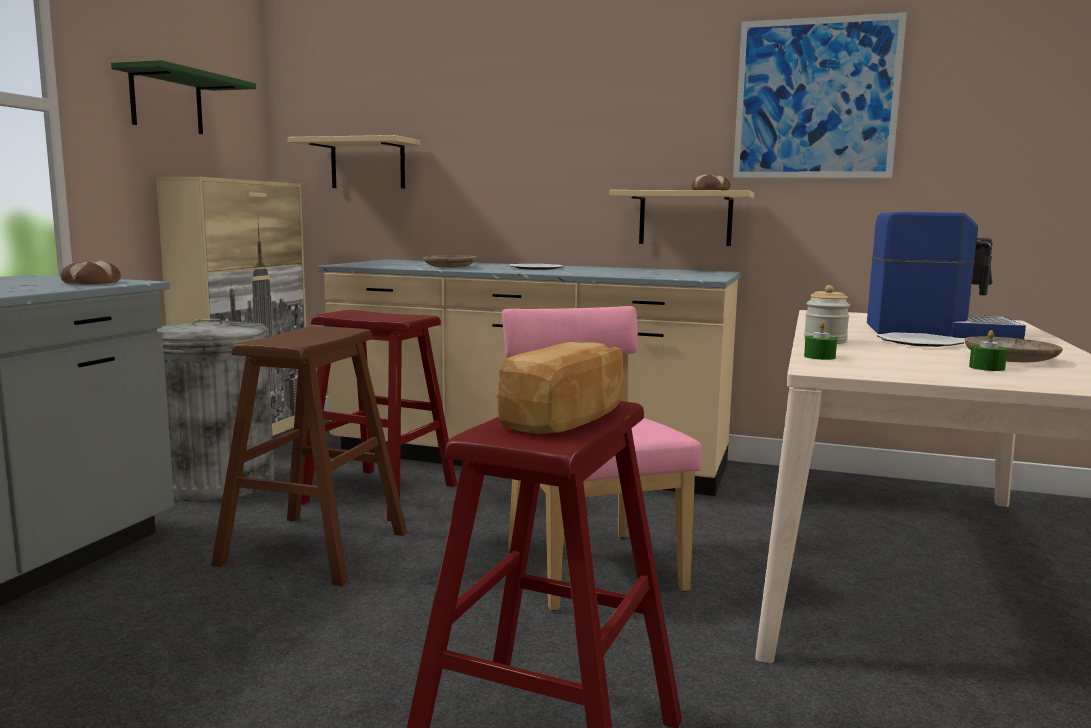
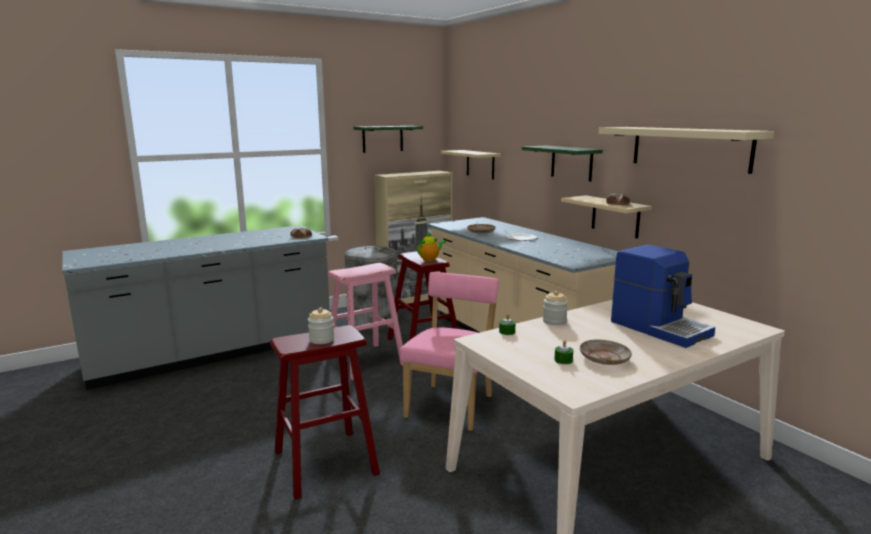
camera: 40 degrees right, 5 degrees up
(314, 548) = (365, 361): brown stool -> pink stool
(398, 316) = (430, 259): none -> teapot
(568, 419) = (321, 339): bread -> jar
(589, 141) = (571, 163): none -> green shelf
(815, 99) = (689, 148): picture -> beige shelf
(919, 342) = (606, 334): plate -> none

